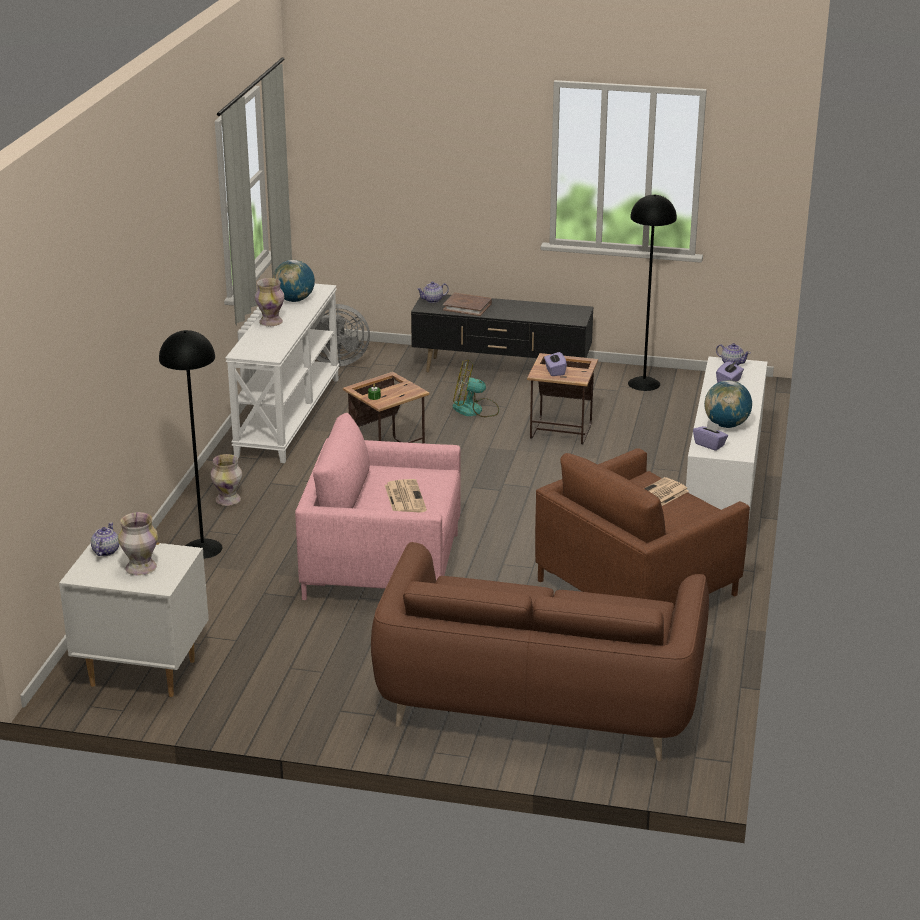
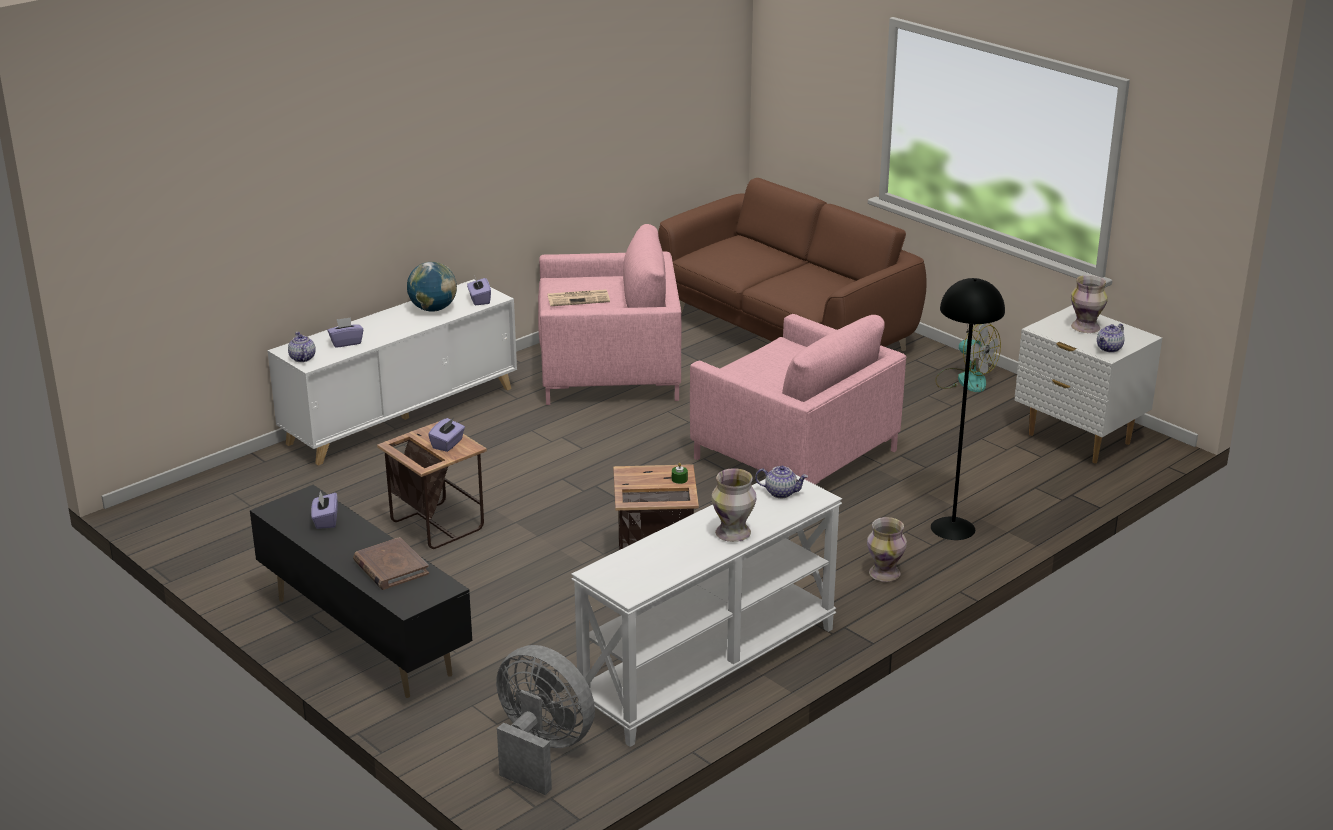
camera: 145 degrees left, 0 degrees up
(294, 300) = (660, 563): globe -> none
(404, 497) = (786, 359): newspaper -> none
(432, 300) = (414, 597): teapot -> teapot (781, 492)
(475, 410) = (481, 590): fan -> fan (964, 380)
(542, 314) = (325, 520): none -> purple tissue box
(636, 587) = (609, 371): brown armchair -> pink armchair
(644, 384) = (245, 552): black floor lamp -> none

